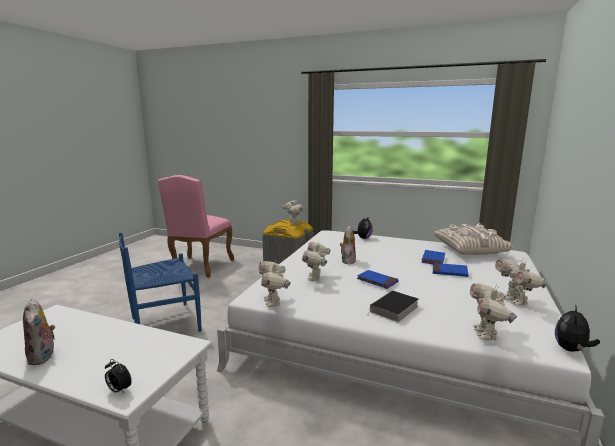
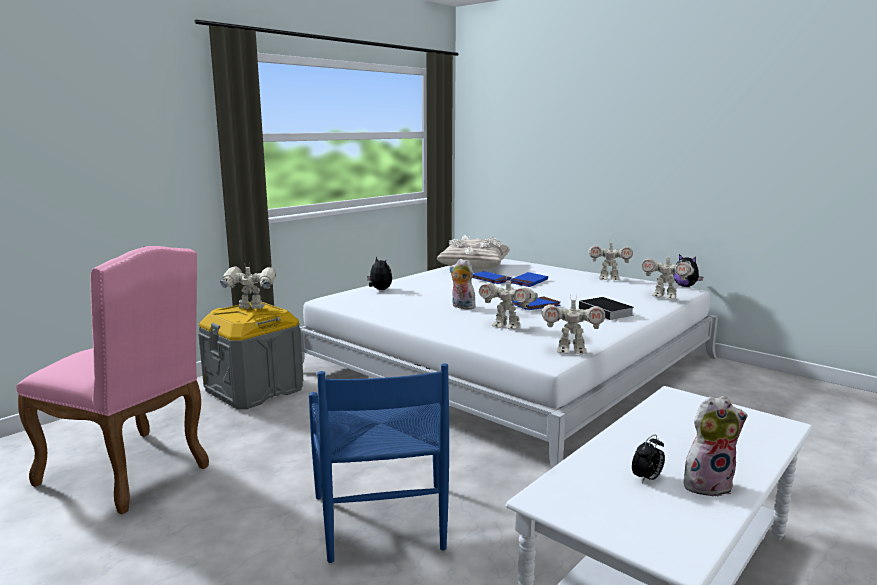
camera: 70 degrees left, 0 degrees up
(119, 390) = (773, 429): alarm clock -> alarm clock (647, 479)

